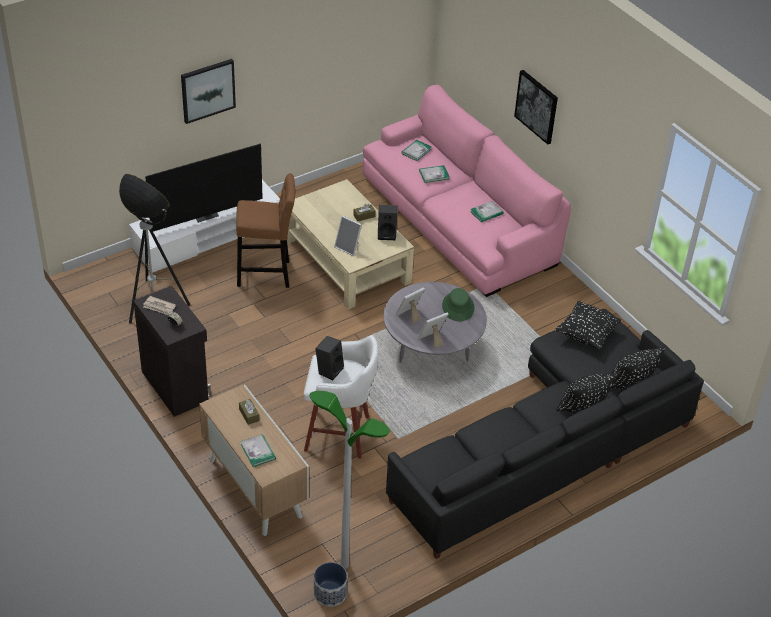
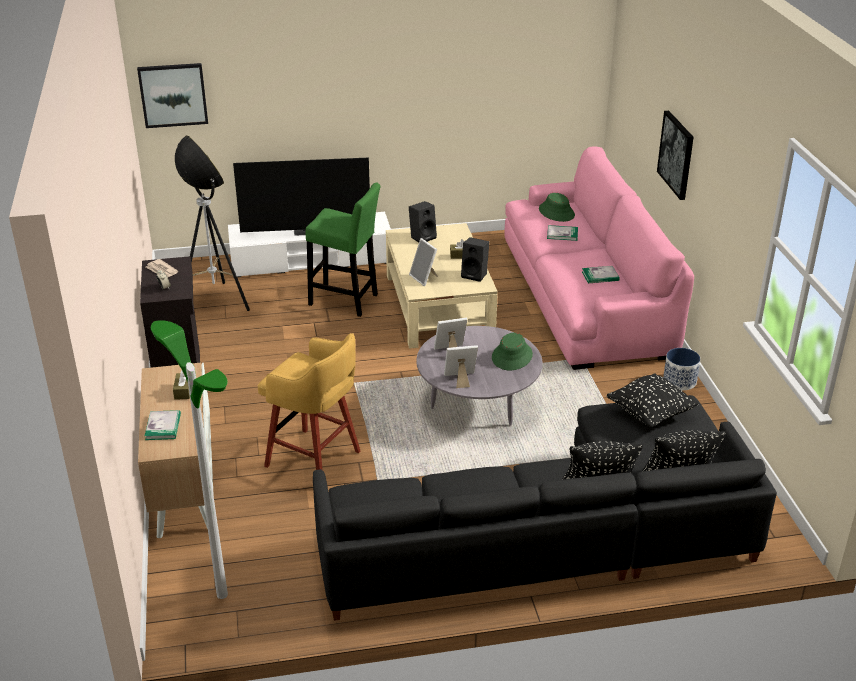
camera: 25 degrees right, 10 degrees down
(207, 90) = (323, 90): picture -> picture (173, 95)
(267, 274) = (346, 301): brown stool -> green stool
(329, 370) = (299, 367): black speaker -> black speaker (422, 237)
(330, 593) = (183, 620): planter -> planter (680, 381)
(339, 434) = (315, 460): white stool -> yellow stool
(416, 151) = (556, 212): book -> green hat

